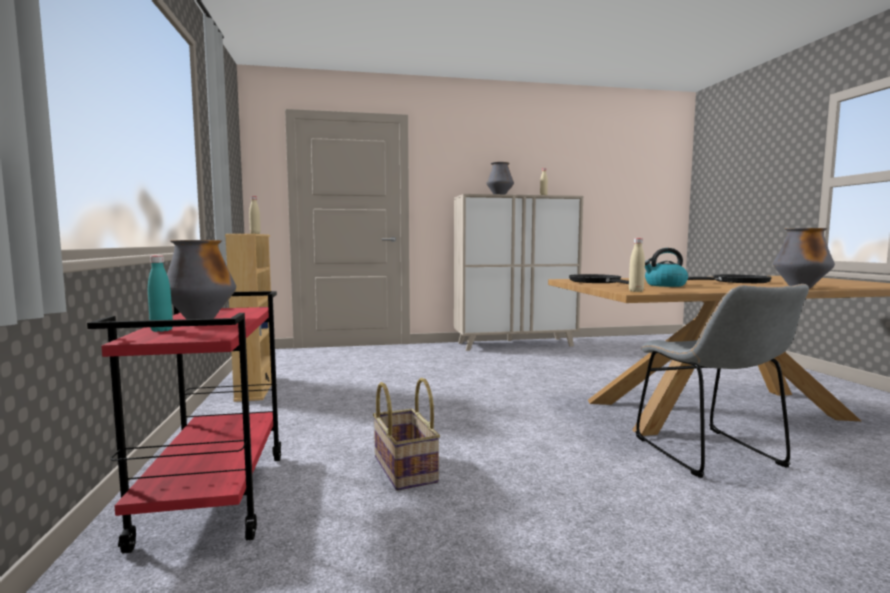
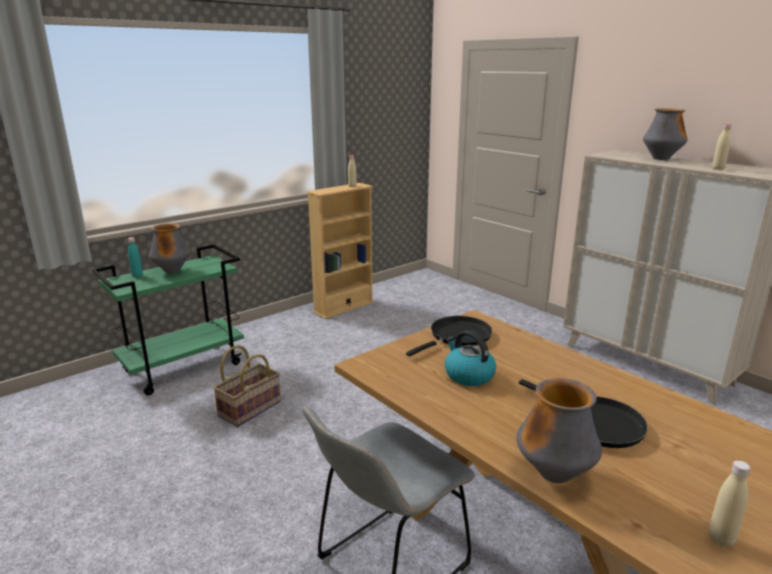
camera: 60 degrees right, 15 degrees up
(214, 497) = (184, 367): red cart -> green cart
(636, 291) = (371, 365): beige bottle -> beige bottle (721, 539)

